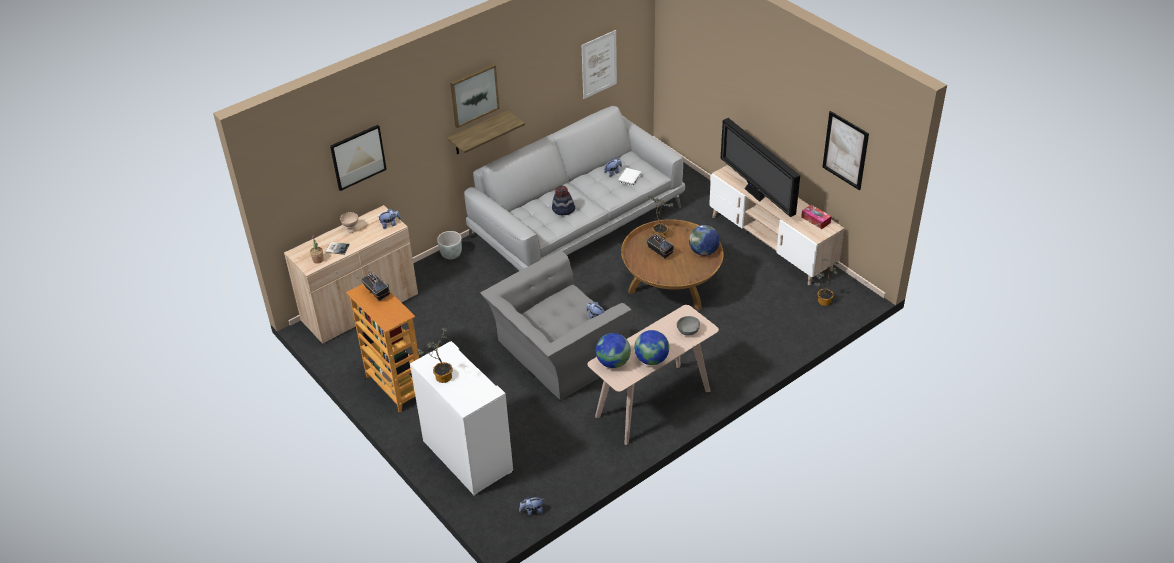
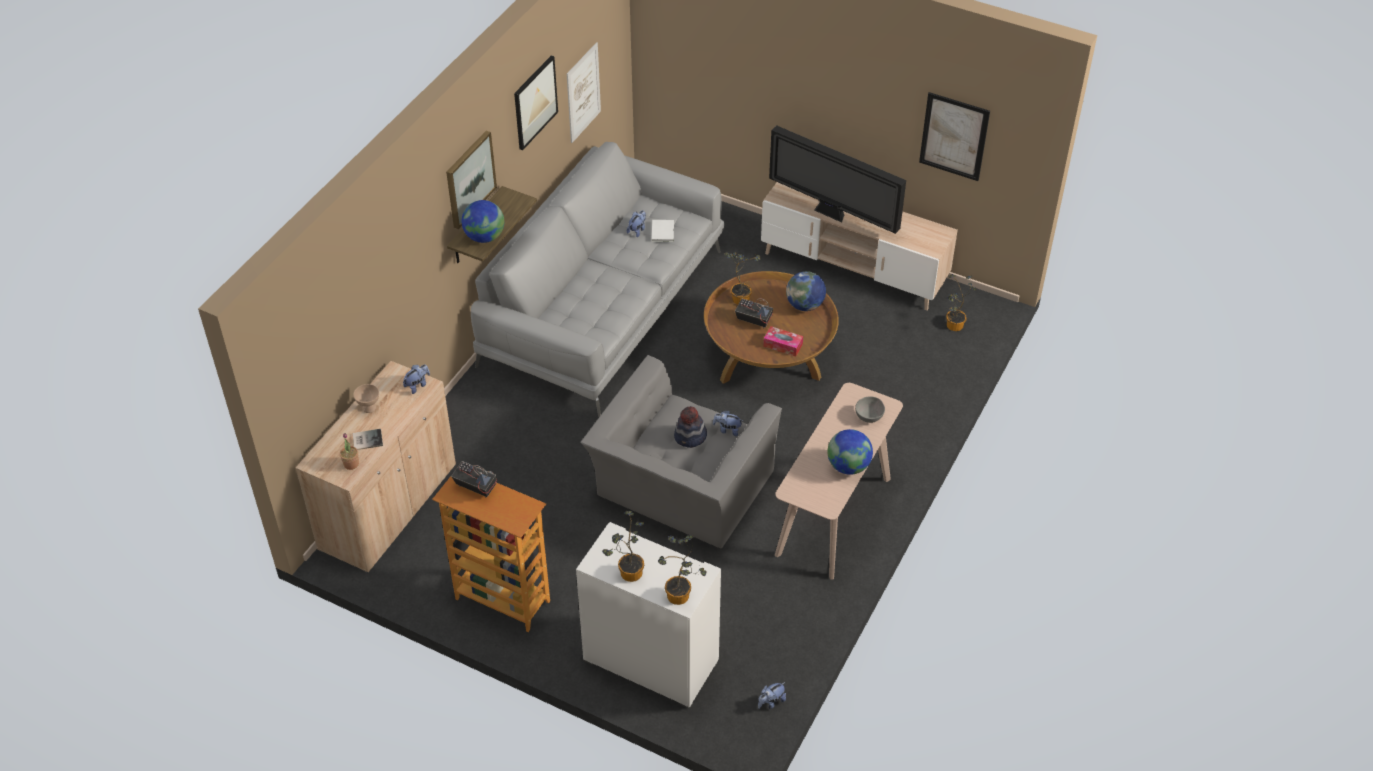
camera: 25 degrees left, 5 degrees up
(358, 157) = (361, 307): picture -> picture (535, 102)
(451, 254) = (466, 397): grey planter -> none
(466, 402) = (681, 597): none -> potted plant
(563, 209) = (605, 298): hat -> hat (690, 437)
(613, 362) = (805, 484): globe -> globe (484, 237)
(815, 220) = (919, 228): tissue box -> tissue box (783, 345)

